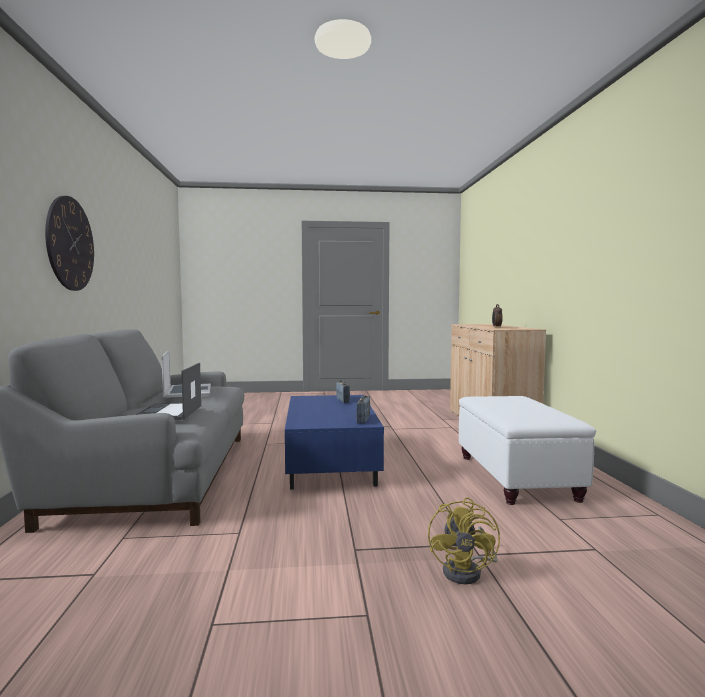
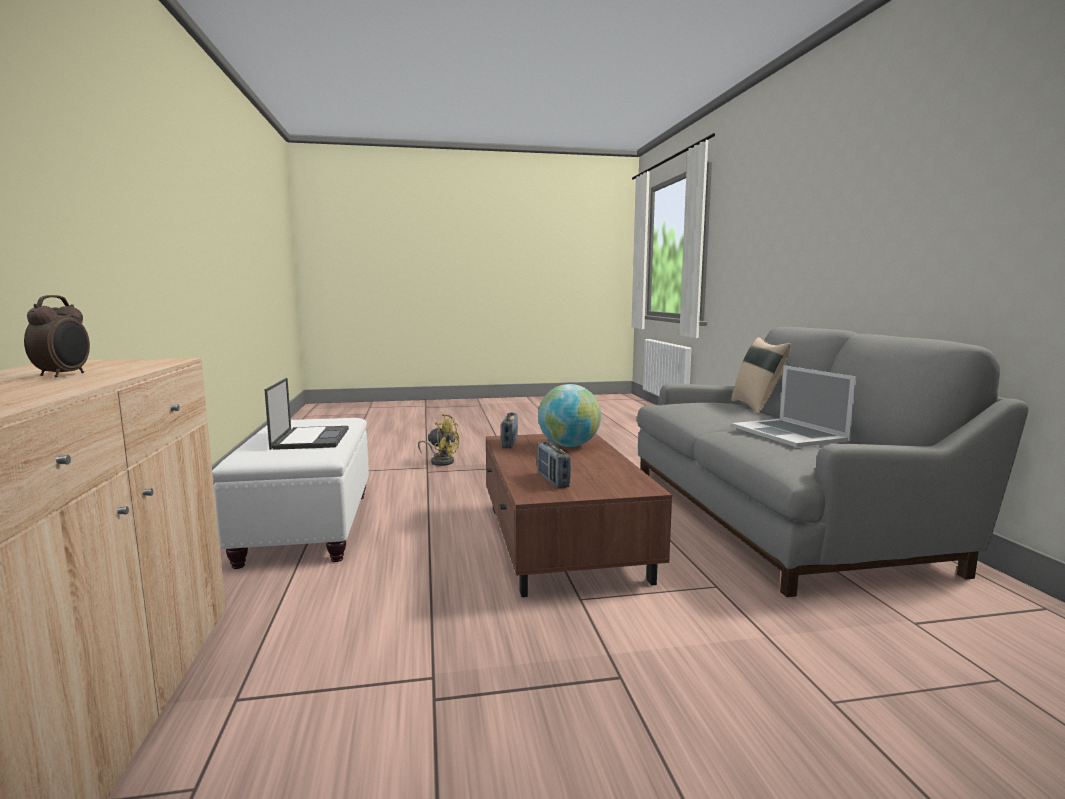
camera: 175 degrees right, 5 degrees up
(70, 244) = (930, 207): wall clock -> none
(116, 415) = (757, 407): none -> beige pillow
(168, 413) = (704, 405): laptop -> laptop (311, 438)
(319, 417) = (569, 446): none -> globe
(331, 462) = (562, 542): blue coffee table -> brown coffee table
(468, 572) = (441, 461): yellow fan -> yellow fan turned 105 degrees clockwise

